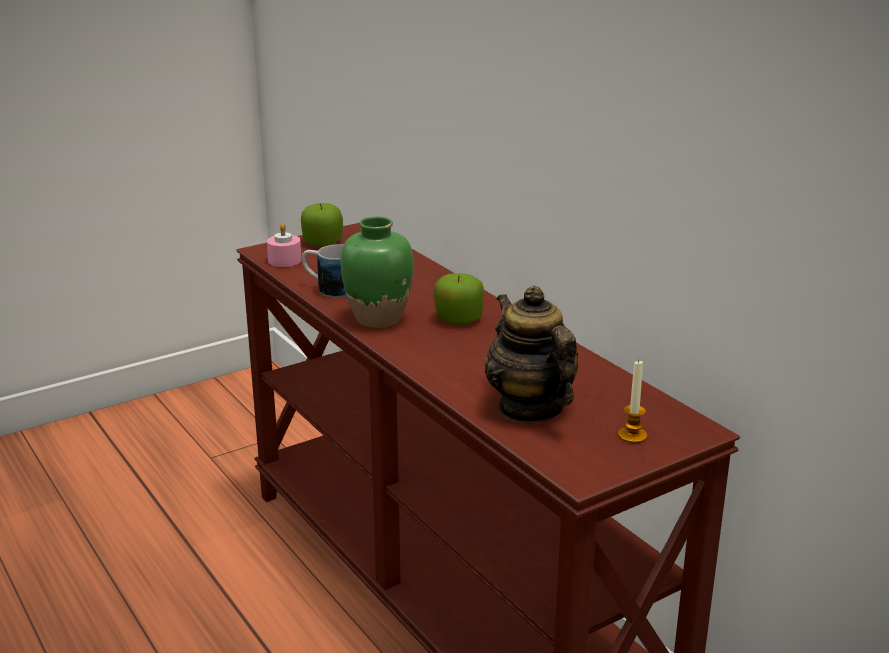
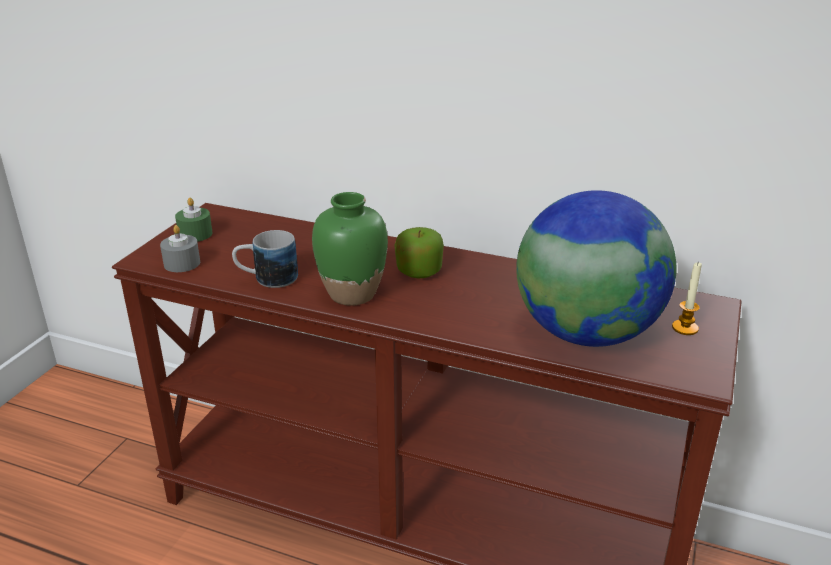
camera: 35 degrees left, 5 degrees up
(284, 260) = (182, 263): pink candle -> grey candle
(323, 242) = (195, 234): apple -> green candle
(529, 408) = (586, 333): teapot -> globe

